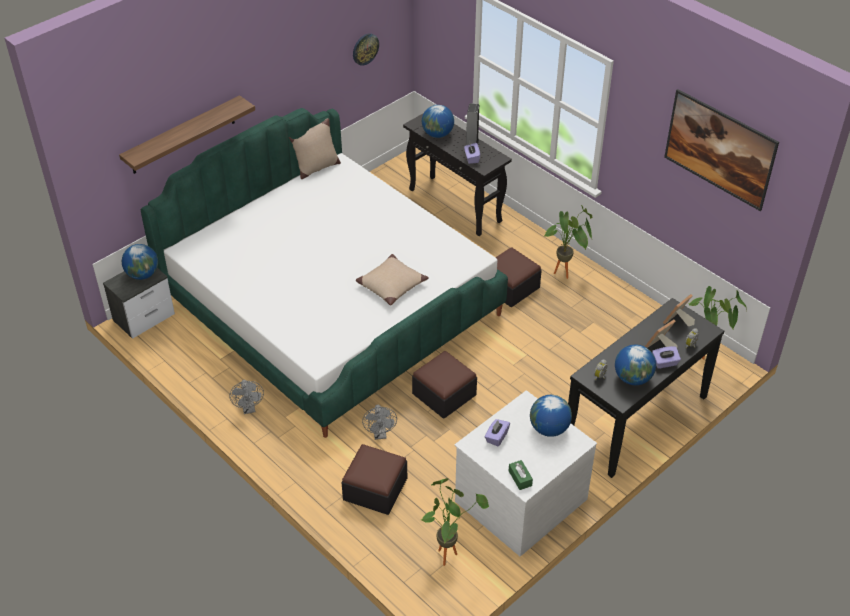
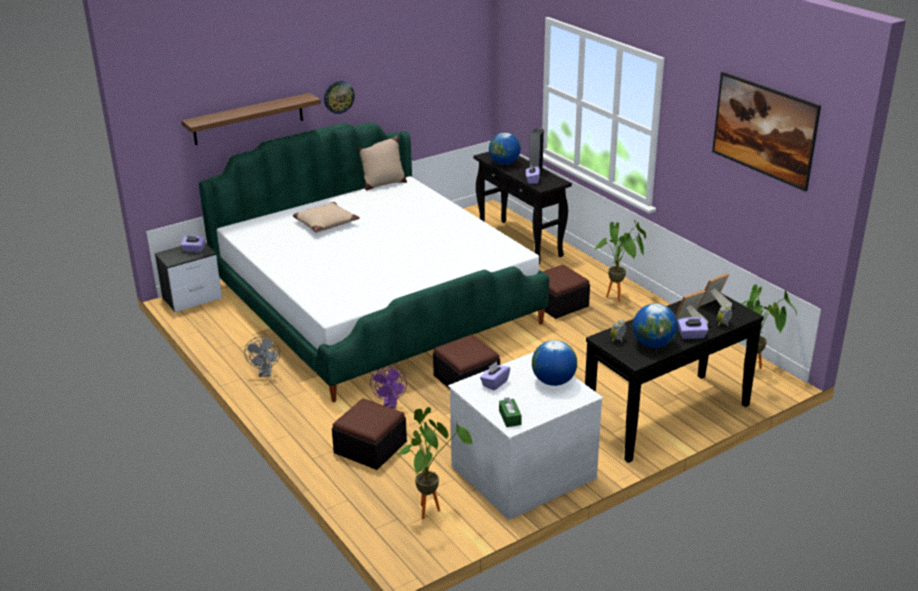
camera: 10 degrees right, 15 degrees down
(143, 274) = (194, 250): globe -> purple tissue box
(365, 49) = (442, 80): wall clock -> wall clock (338, 97)
(380, 434) = (390, 404): grey fan -> purple fan
(391, 285) = (425, 266): beige pillow -> beige pillow (325, 223)

